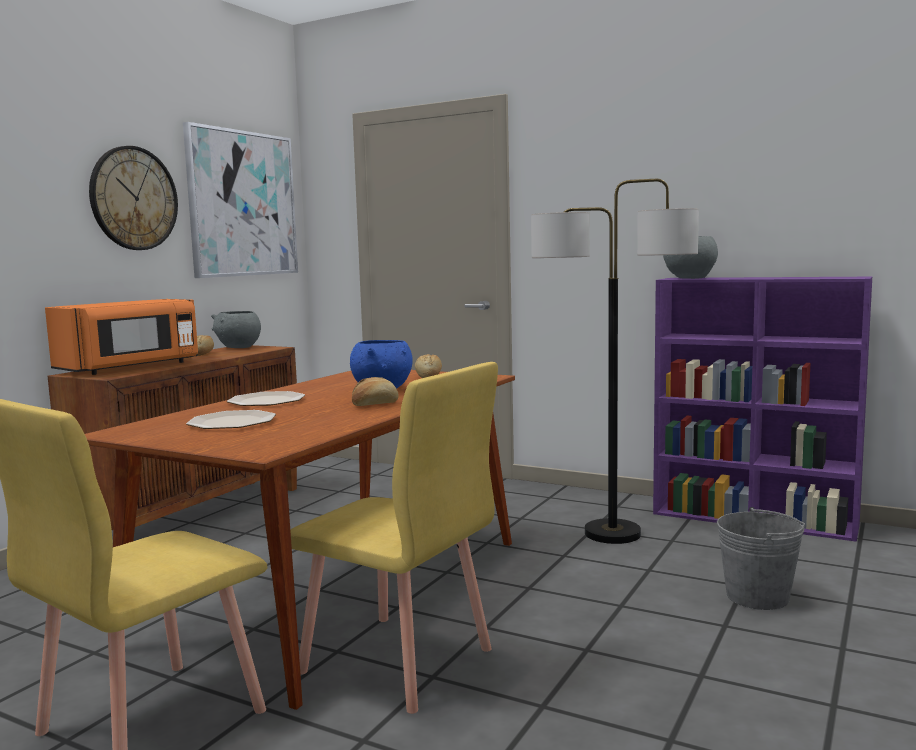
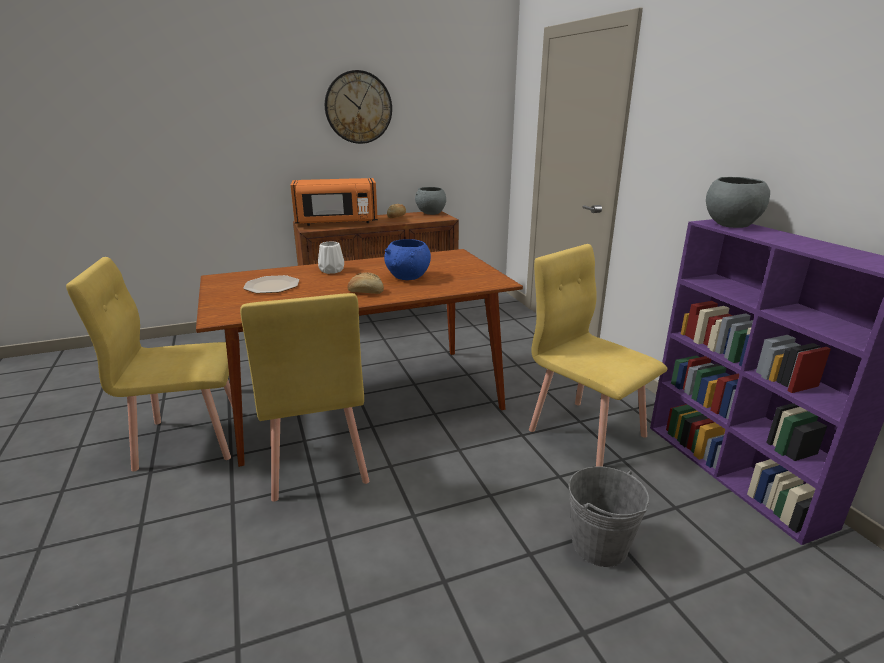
camera: 40 degrees right, 15 degrees up
(242, 204) = (453, 106): picture -> none
(266, 401) = (332, 270): plate -> white vase
(428, 376) = (467, 271): bread -> none
(612, 533) = (586, 432): floor lamp -> yellow chair

